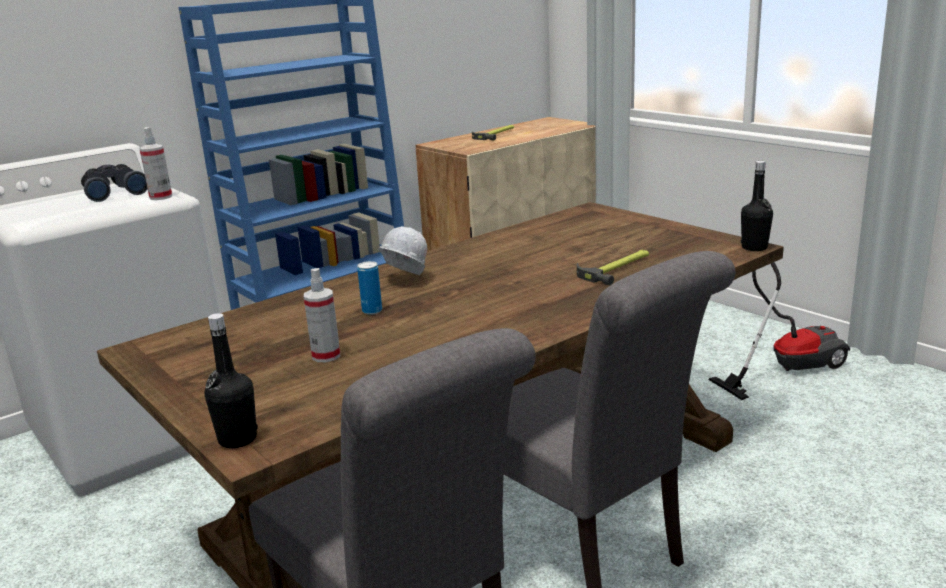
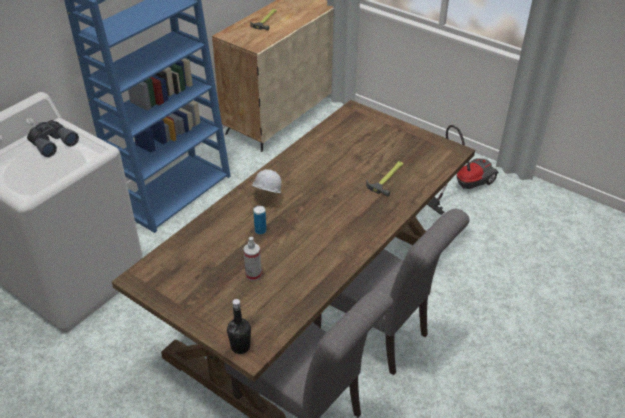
camera: 15 degrees left, 20 degrees up
(161, 197) = (92, 149): spray bottle -> none
(754, 247) = (459, 152): black bottle -> none

